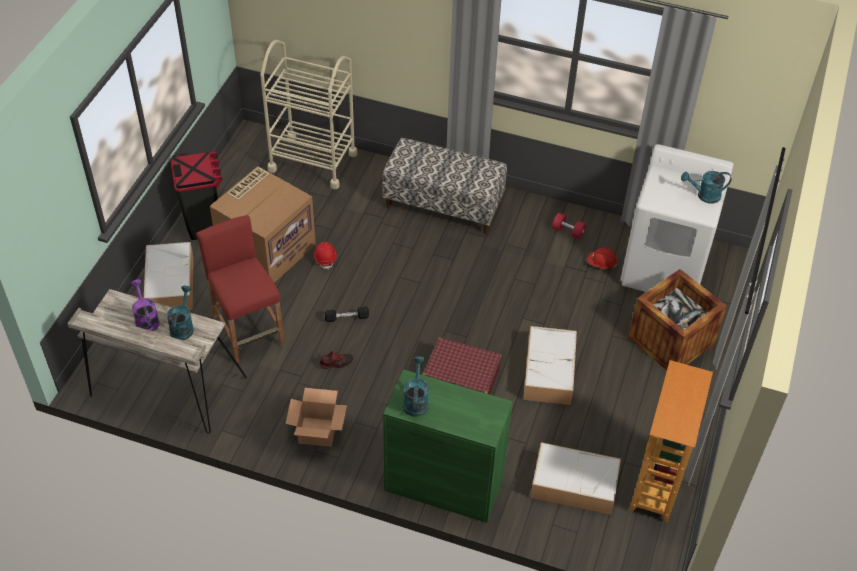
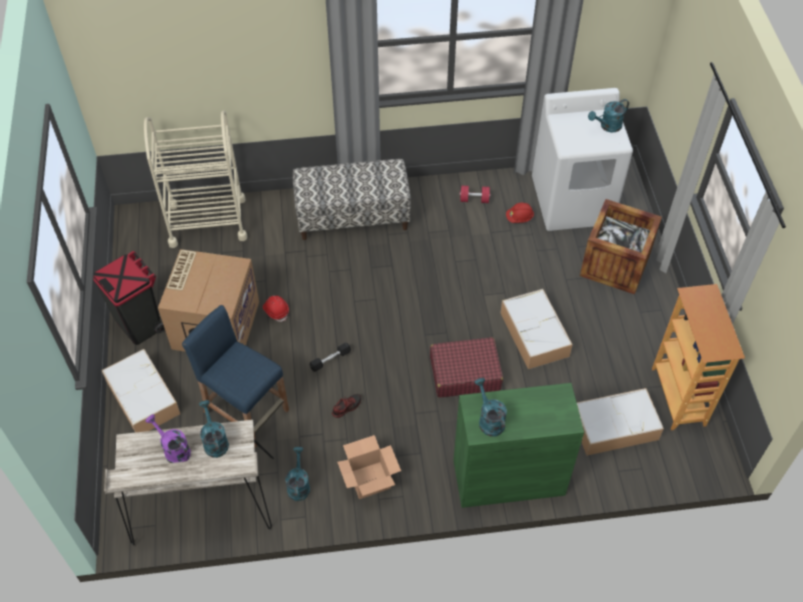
camera: 25 degrees left, 5 degrees up
(248, 330) = (246, 411): red stool -> blue stool
(254, 409) = (298, 485): none -> turquoise watering can

